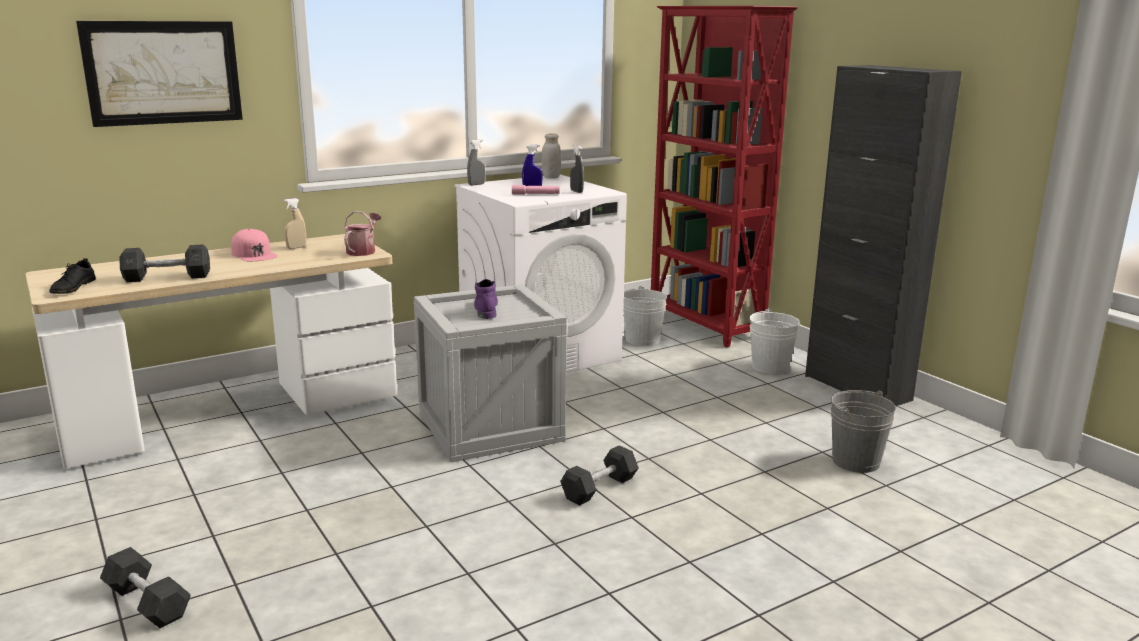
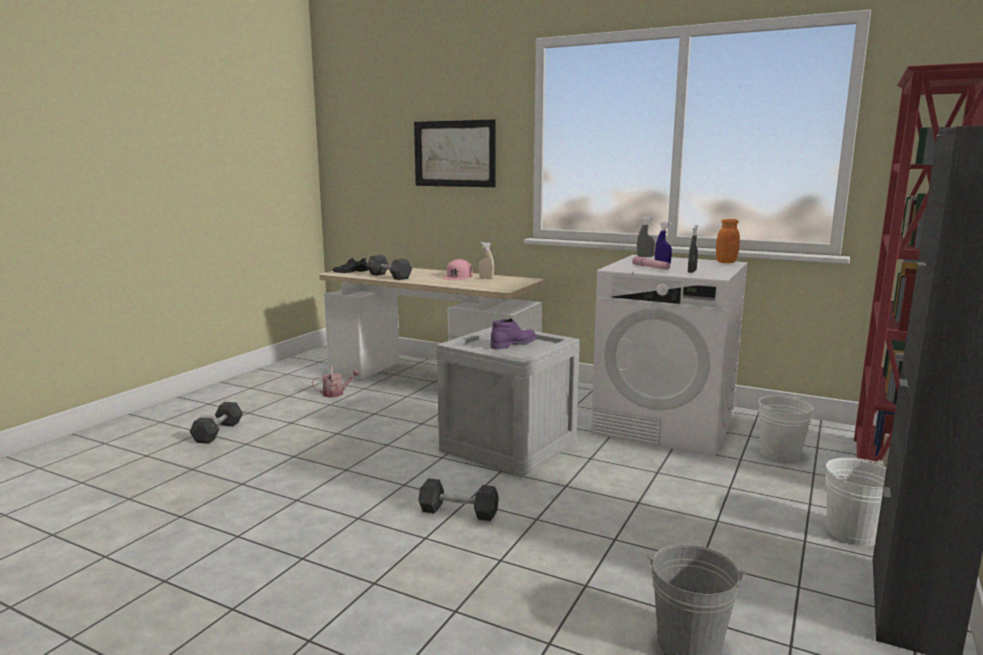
camera: 60 degrees right, 5 degrees down
(363, 251) = (505, 287): watering can -> watering can (336, 393)
(551, 177) = (726, 262): white jar -> orange jar

